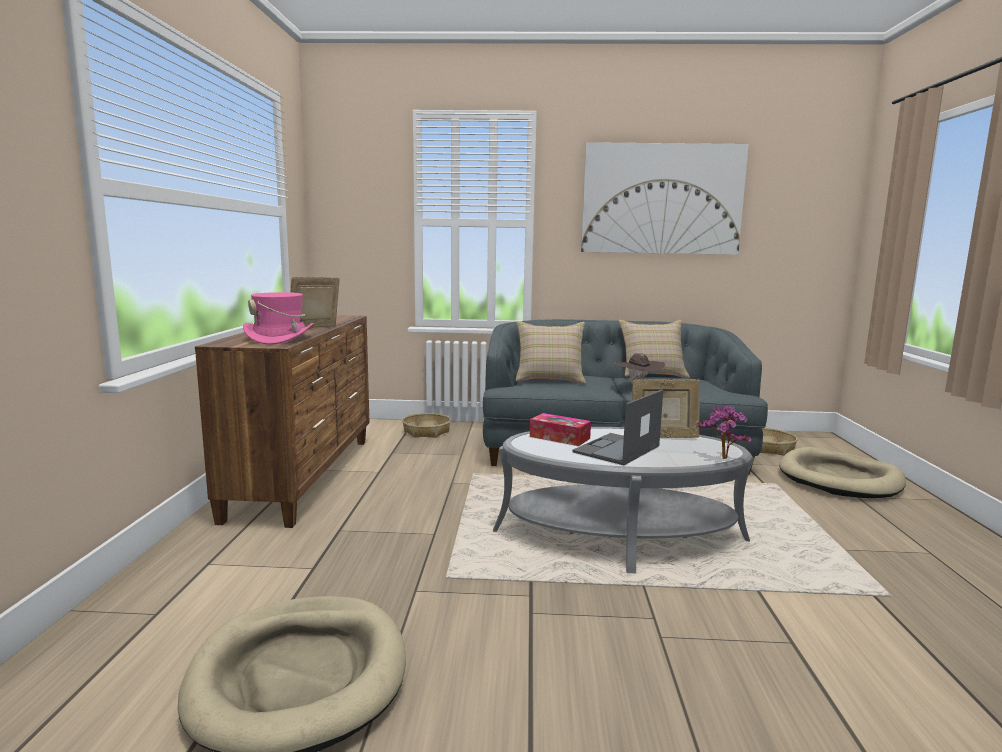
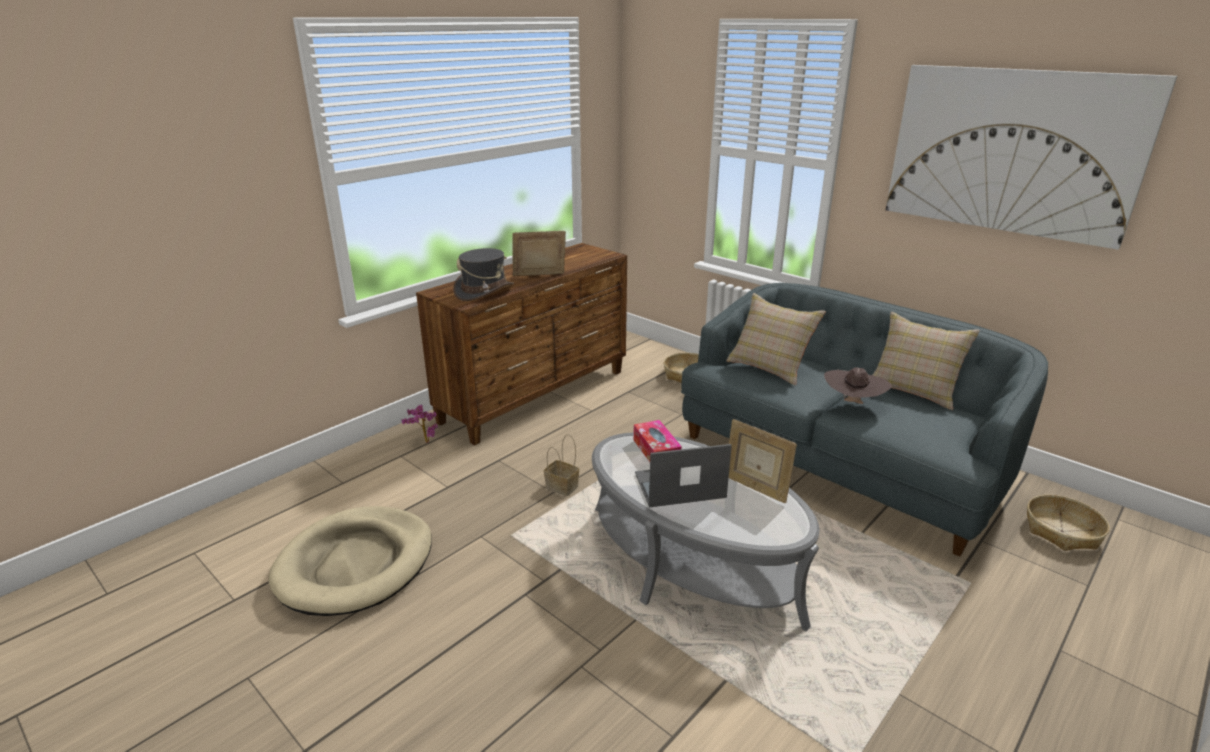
camera: 40 degrees right, 15 degrees up
(280, 338) = (484, 291): pink hat -> grey hat
(437, 527) = (563, 486): none -> basket
(722, 459) = (754, 540): potted plant -> potted plant (424, 442)
(839, 479) = (1086, 616): beige dog bed -> none

